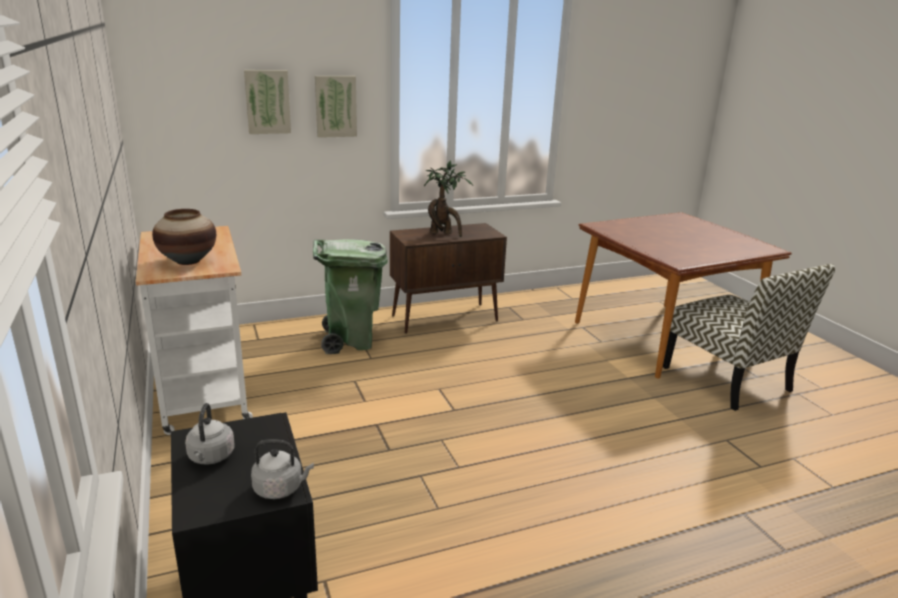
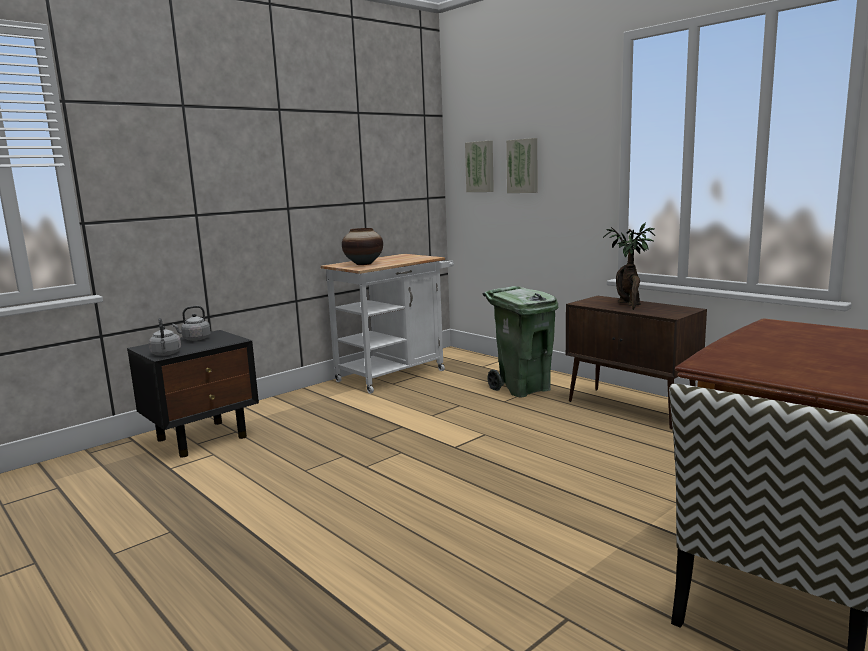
camera: 70 degrees right, 10 degrees down
(335, 106) = (572, 168): picture -> picture (480, 167)

